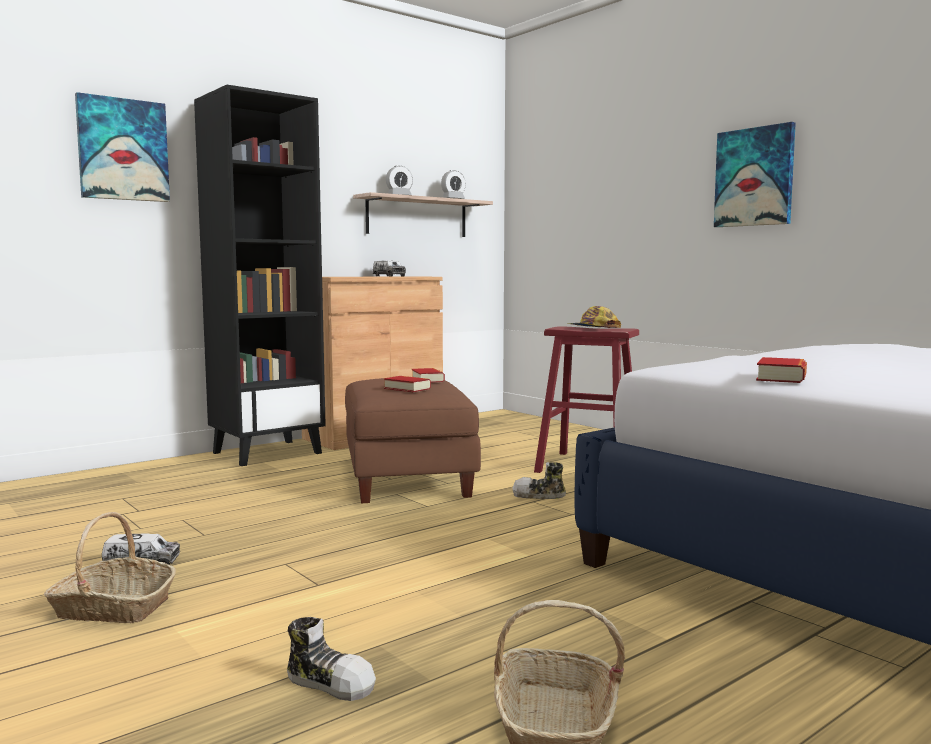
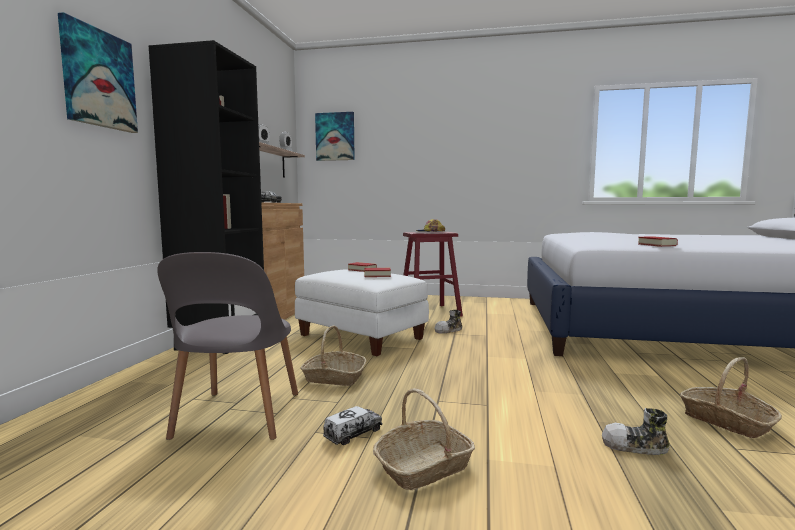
camera: 40 degrees left, 0 degrees up
(109, 522) = (237, 417): none -> grey chair
(261, 513) = (334, 378): none -> basket
(331, 682) = (635, 446): shoe -> shoe turned 150 degrees counterclockwise
(405, 478) = (359, 337): brown ottoman -> white ottoman
(754, 177) = (478, 152): picture -> picture (335, 136)

